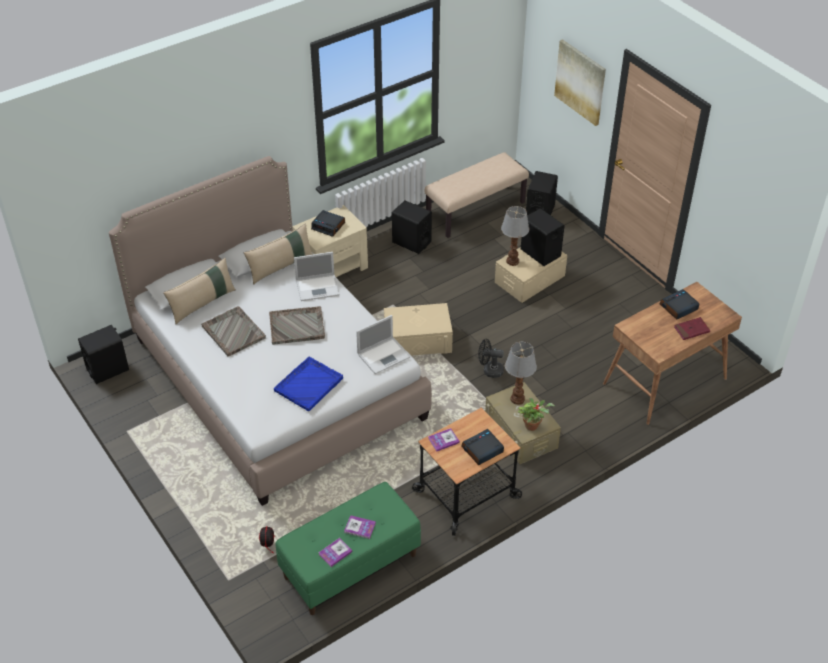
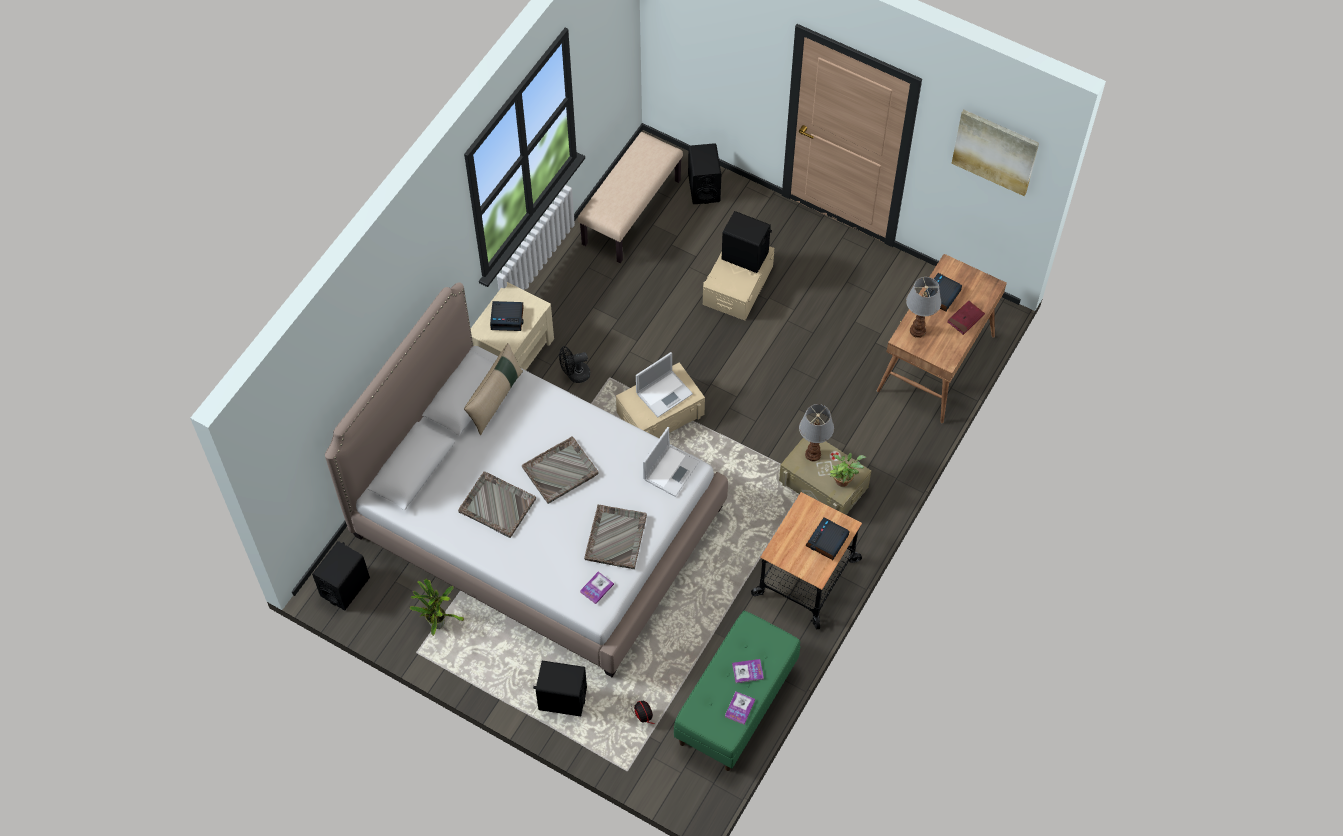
camera: 25 degrees left, 15 degrees up
(157, 416) = (437, 620): none -> potted plant
(202, 303) = (440, 482): beige pillow -> none
(309, 384) = (616, 537): blue tray -> grey tray
(318, 287) = (553, 411): laptop -> laptop (665, 393)
(411, 242) = (583, 284): black speaker -> black speaker (562, 699)
(443, 440) = (784, 546): book -> book (596, 588)
(489, 370) = (755, 421): black fan -> black fan (574, 374)
(513, 261) = (721, 279): table lamp -> table lamp (918, 331)
(580, 82) = (734, 52): picture -> picture (995, 151)

